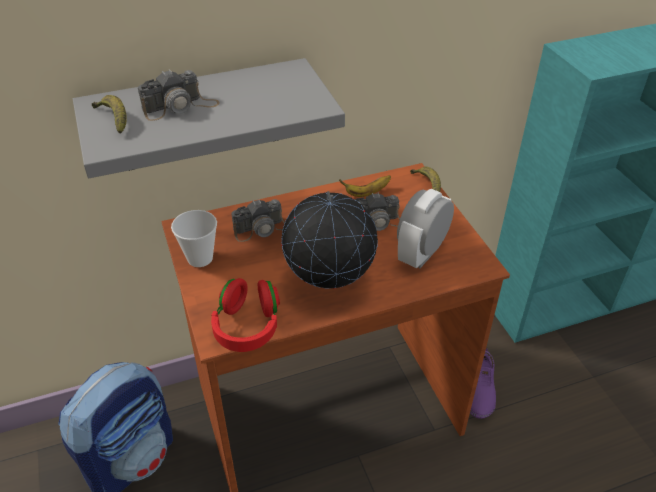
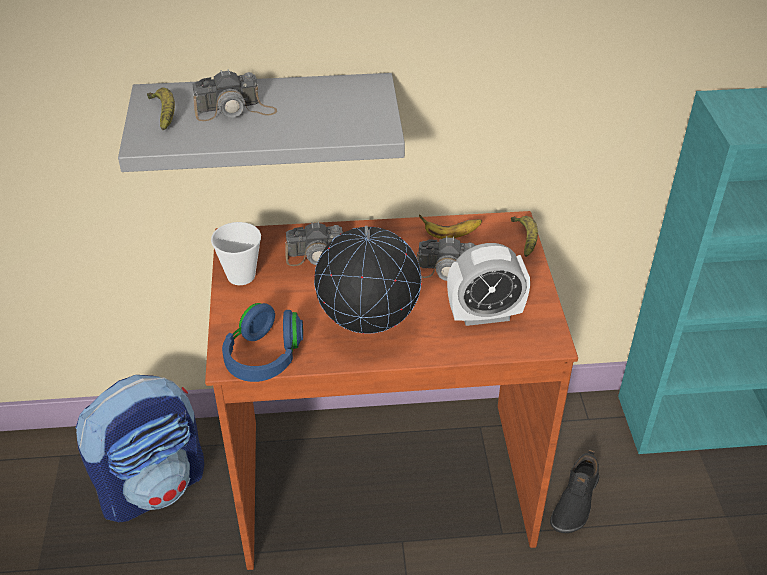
camera: 15 degrees right, 0 degrees up
(247, 327) = (264, 357): red headphones -> blue headphones
(421, 253) = (485, 315): alarm clock -> alarm clock turned 150 degrees counterclockwise
(480, 391) = (574, 501): purple shoe -> black shoe

